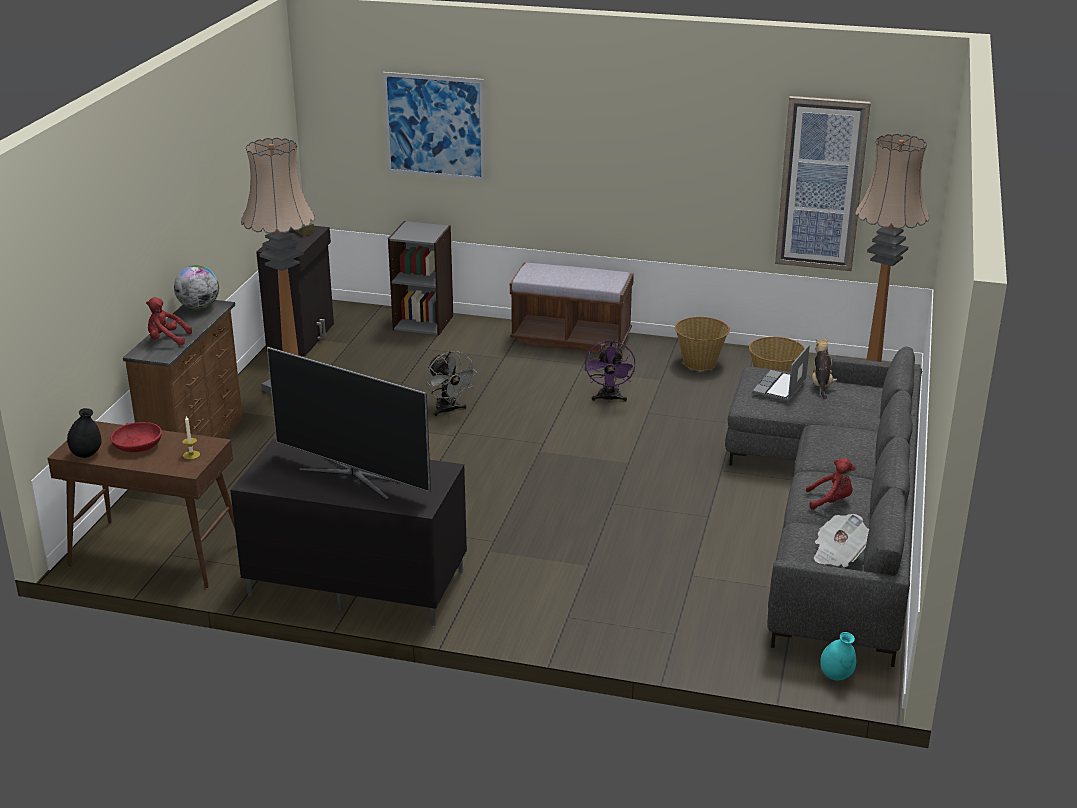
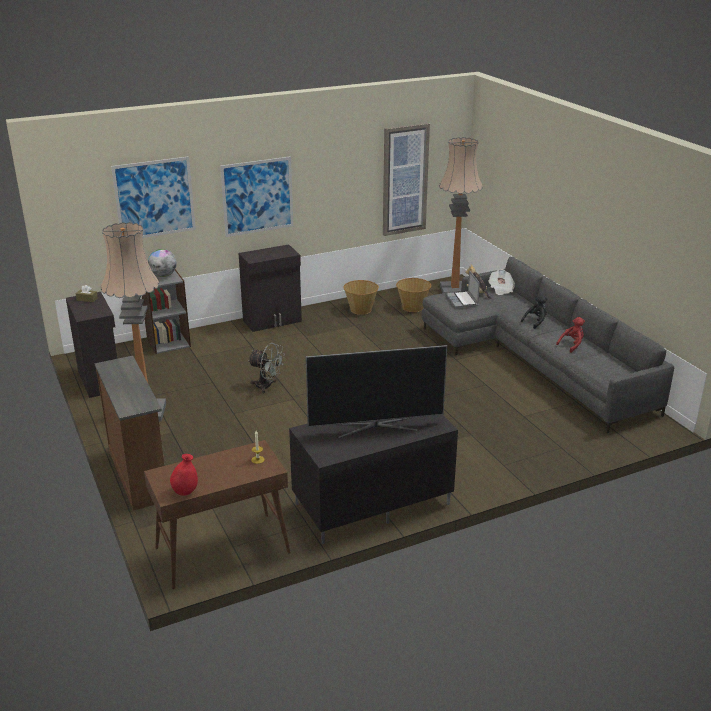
camera: 40 degrees left, 0 degrees up
(86, 454) = (185, 491): black vase -> red vase
(137, 444) = (209, 470): red bowl -> none
(167, 340) = (130, 395): red plush toy -> none
(199, 307) = (113, 367): globe -> globe (163, 275)
(571, 339) = (273, 321): brown bench -> black cabinet
(577, 156) = (257, 196): none -> picture
(609, 399) = (345, 345): purple fan -> none
(835, 452) = (535, 322): none -> black plush toy
(836, 676) = (650, 432): turquoise vase -> none
(838, 553) = (615, 367): newspaper -> newspaper (501, 289)

